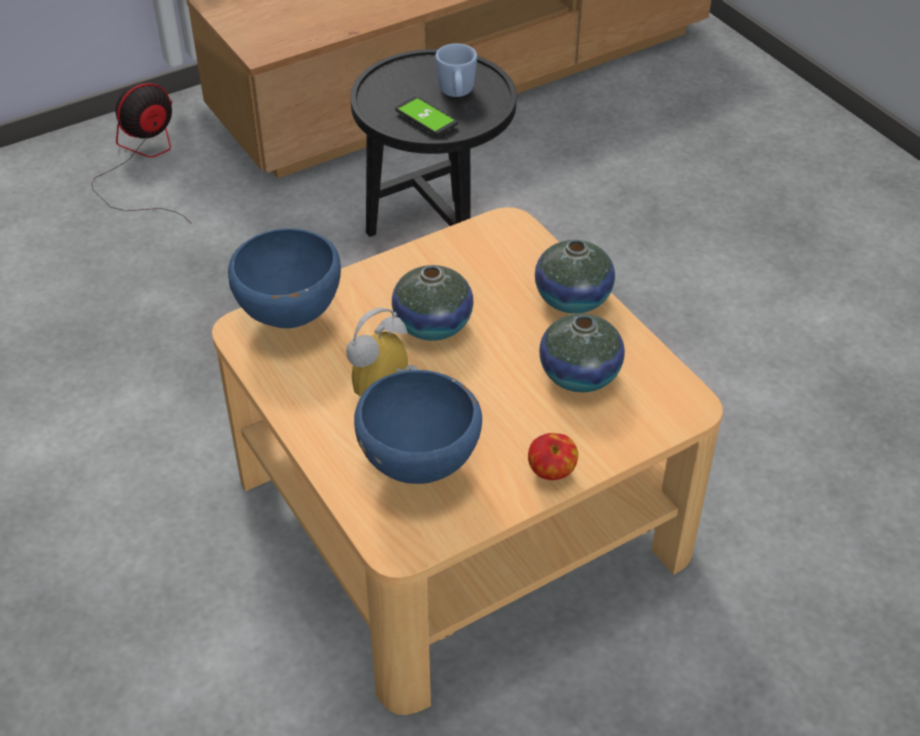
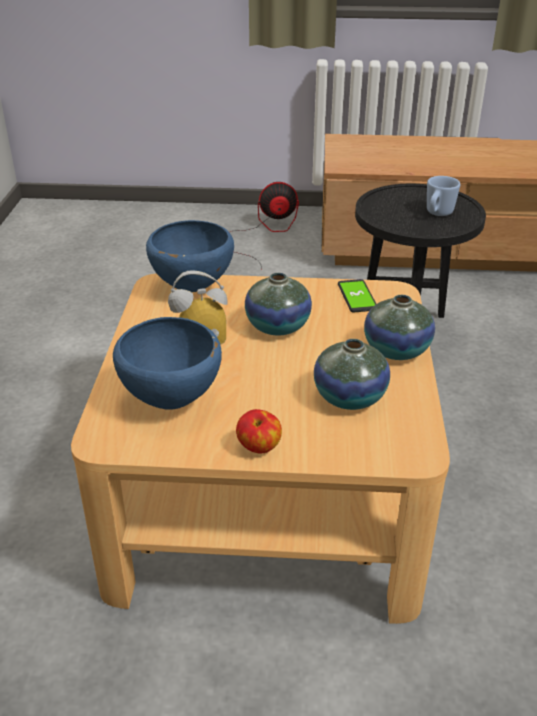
camera: 35 degrees right, 10 degrees down
(426, 117) = (401, 218): phone -> phone (357, 297)

